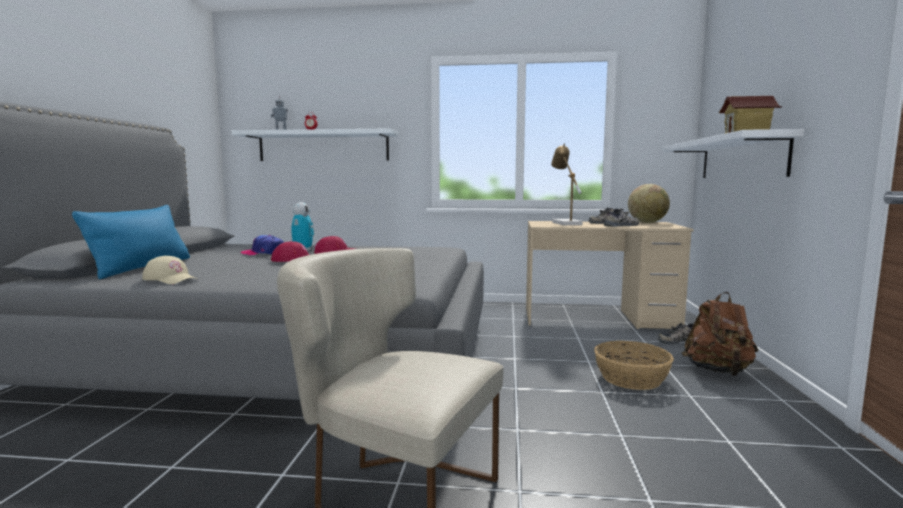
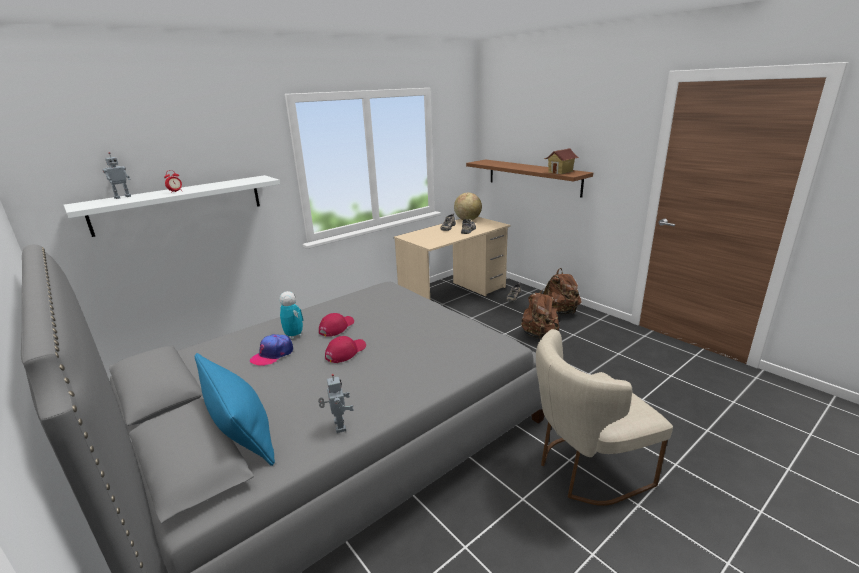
camera: 45 degrees left, 15 degrees up
(170, 279) = (338, 426): beige cap -> toy robot
(564, 223) = (429, 235): table lamp -> none
(632, 378) = (539, 336): basket -> brown backpack
(741, 158) = (533, 177): white shelf -> brown shelf

